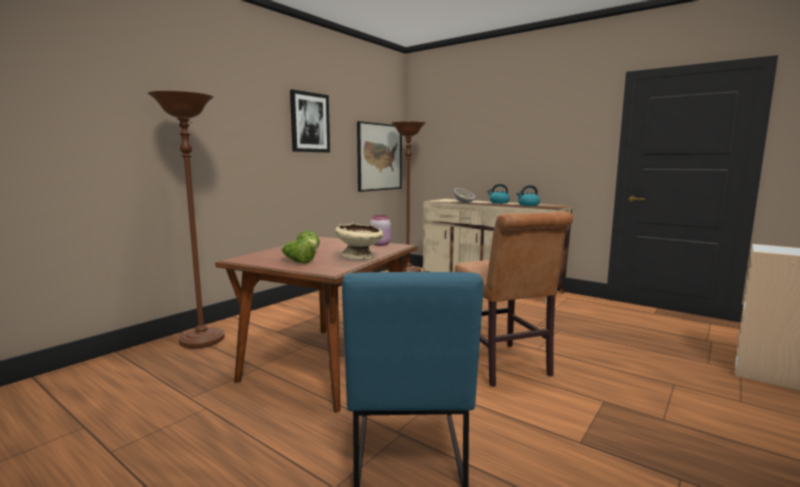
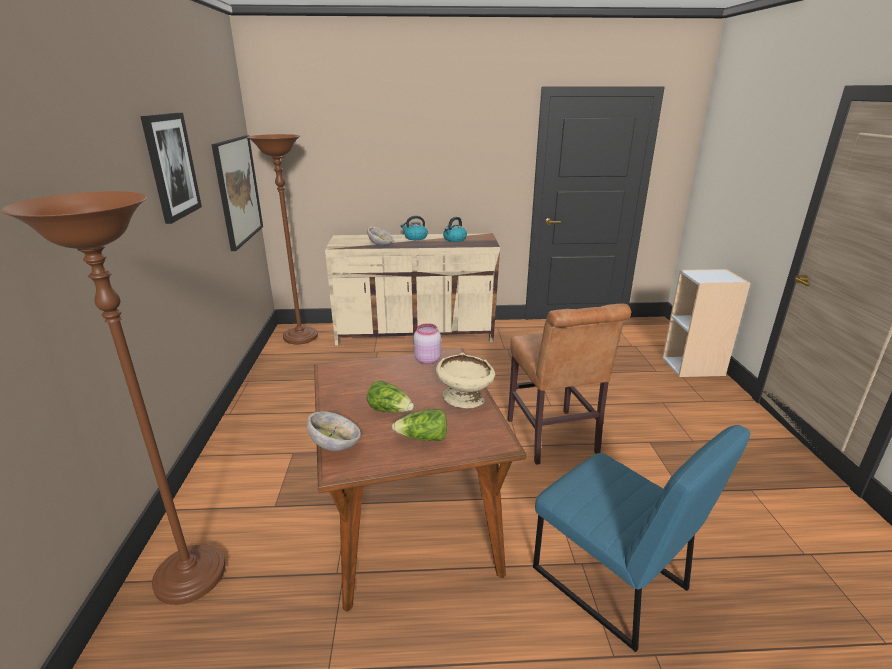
camera: 40 degrees left, 15 degrees up
(254, 254) = (335, 445): none -> bowl
(504, 367) = (554, 439): brown chair -> brown chair turned 45 degrees clockwise

